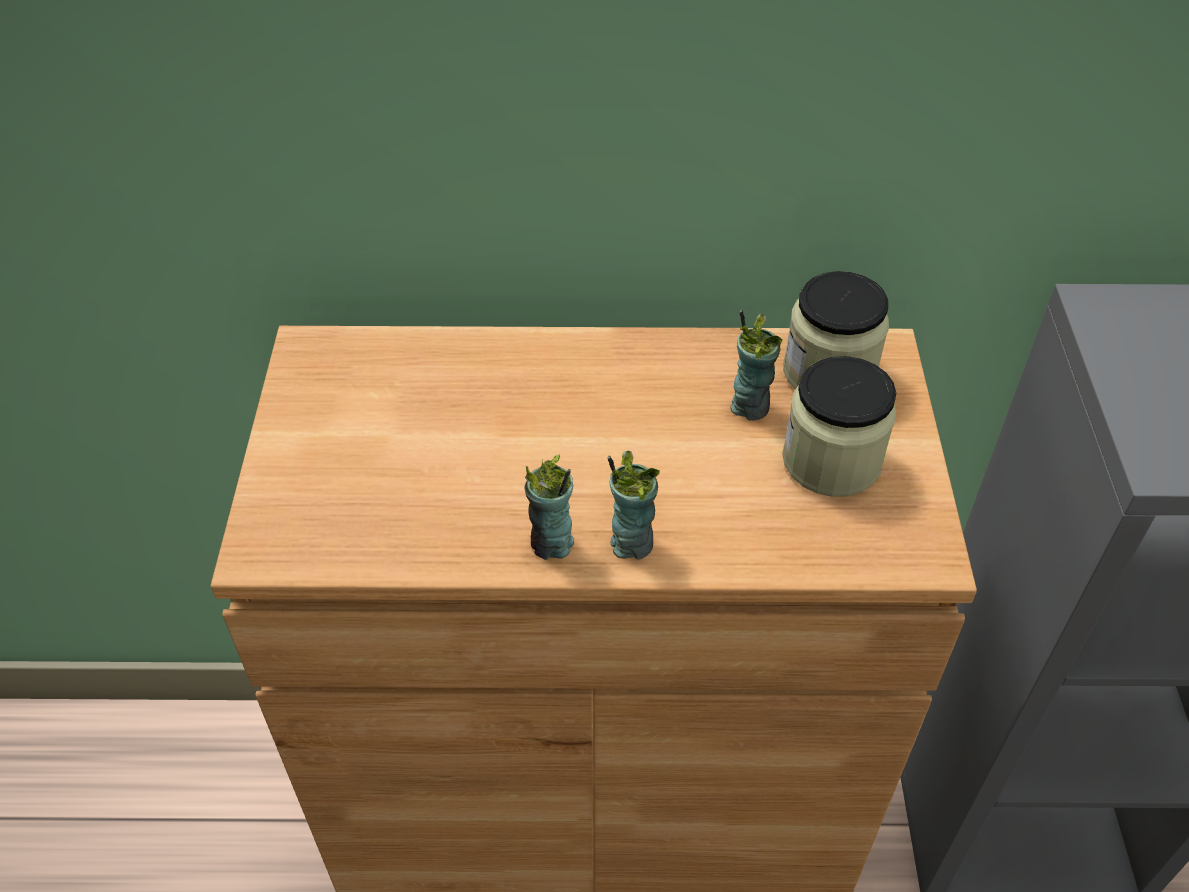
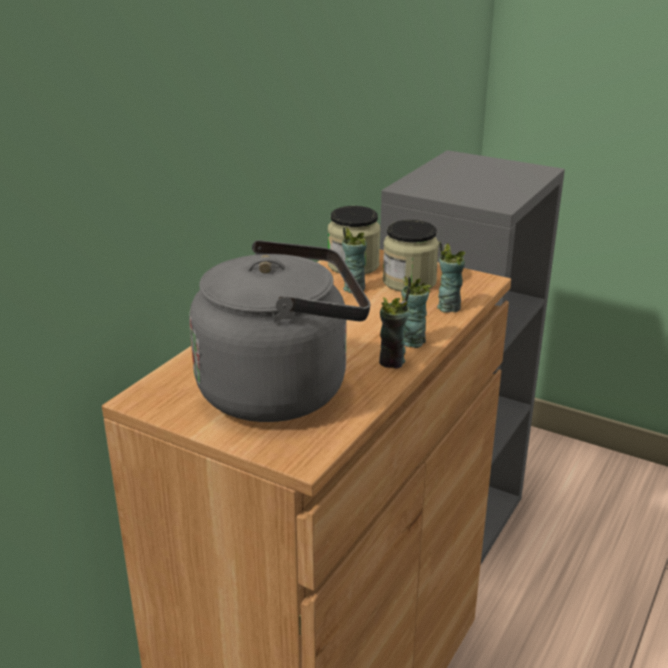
camera: 60 degrees left, 20 degrees down
(403, 461) = (282, 390): none -> grey kettle
(781, 544) = (448, 307): none -> cup

